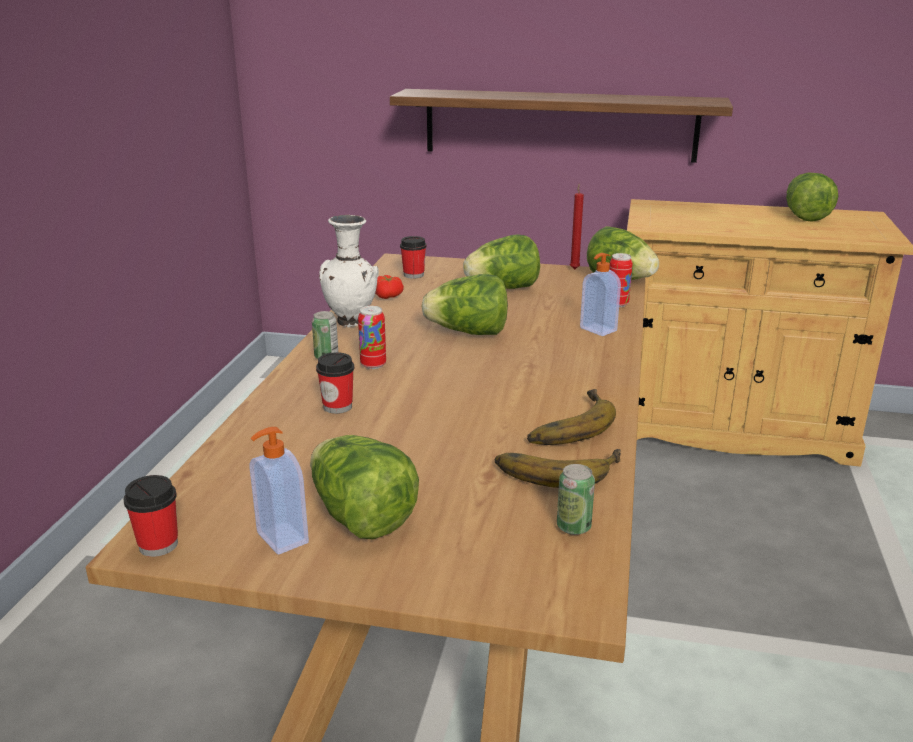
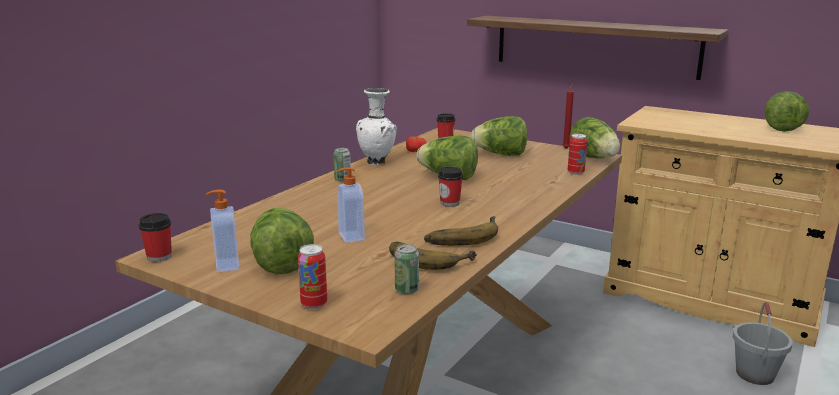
camera: 20 degrees right, 5 degrees down
(337, 407) = (323, 206): cup -> cup (450, 203)
(373, 365) = (368, 187): can -> can (314, 304)
(597, 330) = (543, 186): soap dispenser -> soap dispenser (350, 237)
(823, 513) = (754, 374): none -> grey bucket

